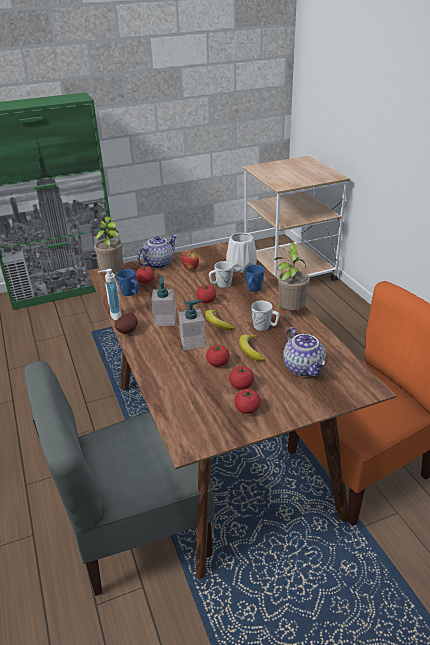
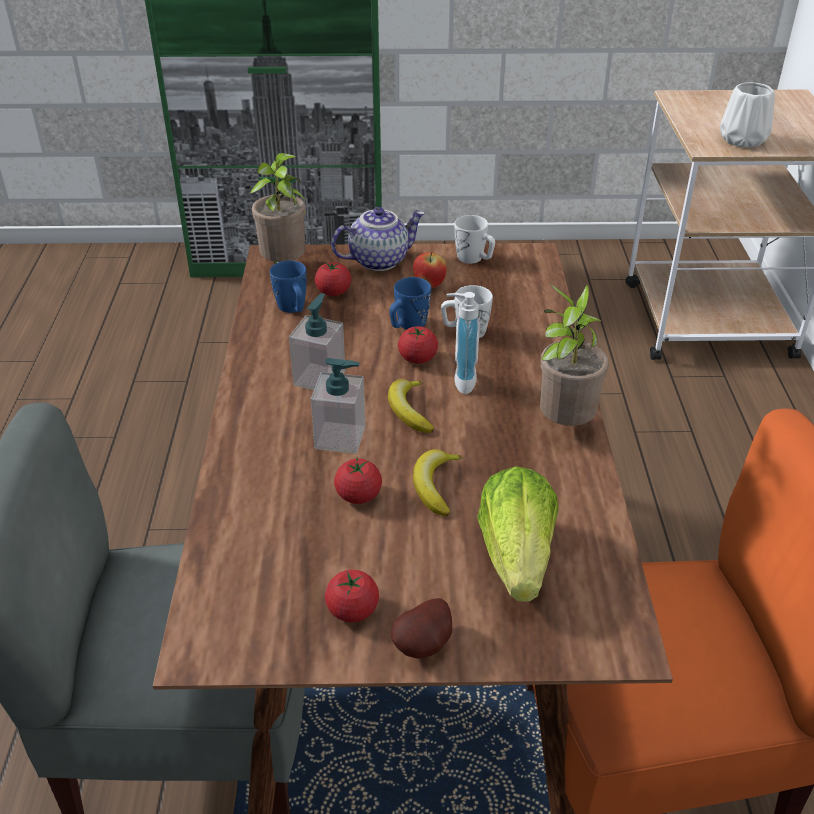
camera: 20 degrees right, 5 degrees up
(113, 315) = (237, 344): soap dispenser -> soap dispenser (460, 381)
(128, 331) = (243, 384): potato -> potato (425, 645)
(240, 267) = (525, 303): white vase -> white vase (741, 139)
(241, 385) = (372, 556): tomato -> none
(253, 290) = (520, 357): blue mug -> blue mug (408, 326)
(265, 327) = (494, 443): white mug -> white mug (474, 259)
(304, 368) = (517, 556): teapot -> lettuce

